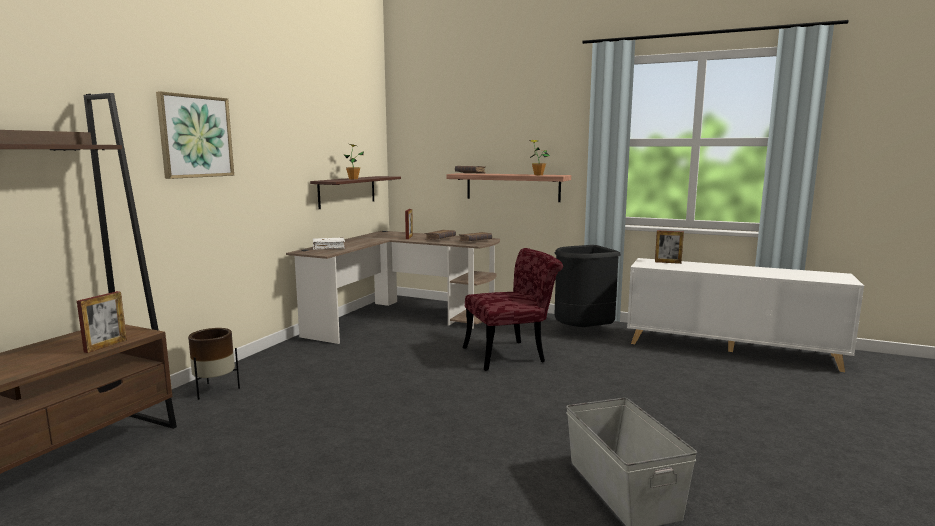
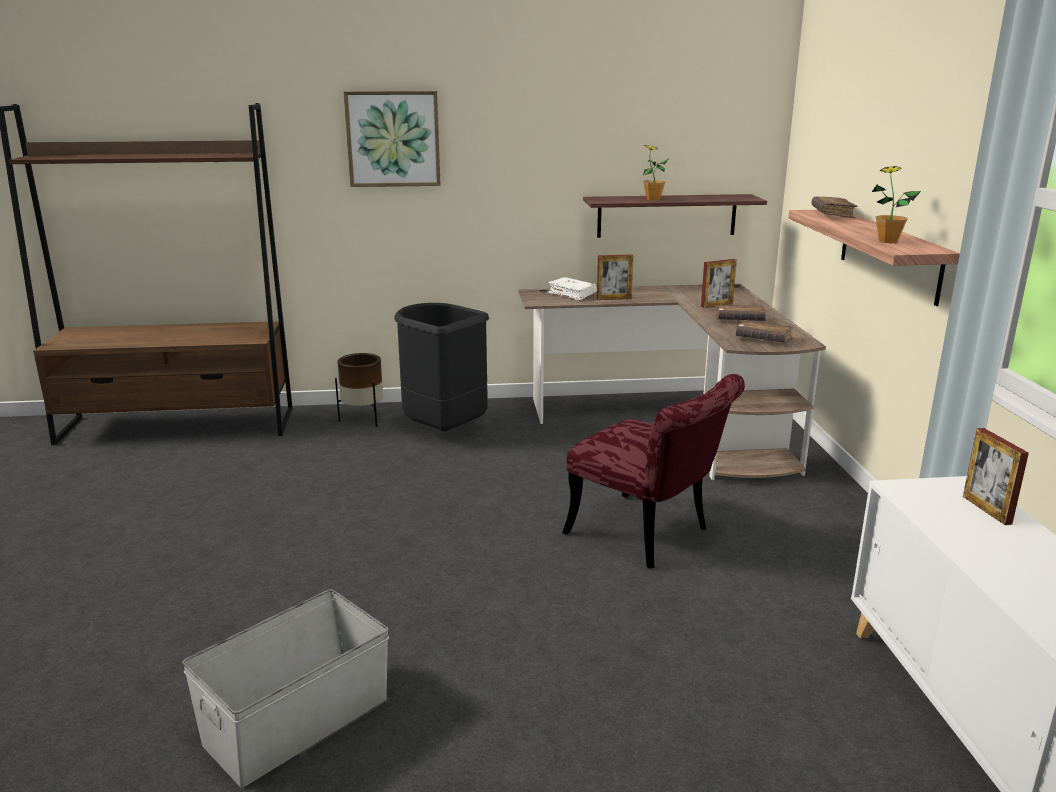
camera: 60 degrees right, 10 degrees up
(106, 346) = (216, 341): picture frame -> picture frame (614, 298)
(583, 331) = (845, 570): black trash can -> black trash can (442, 431)

